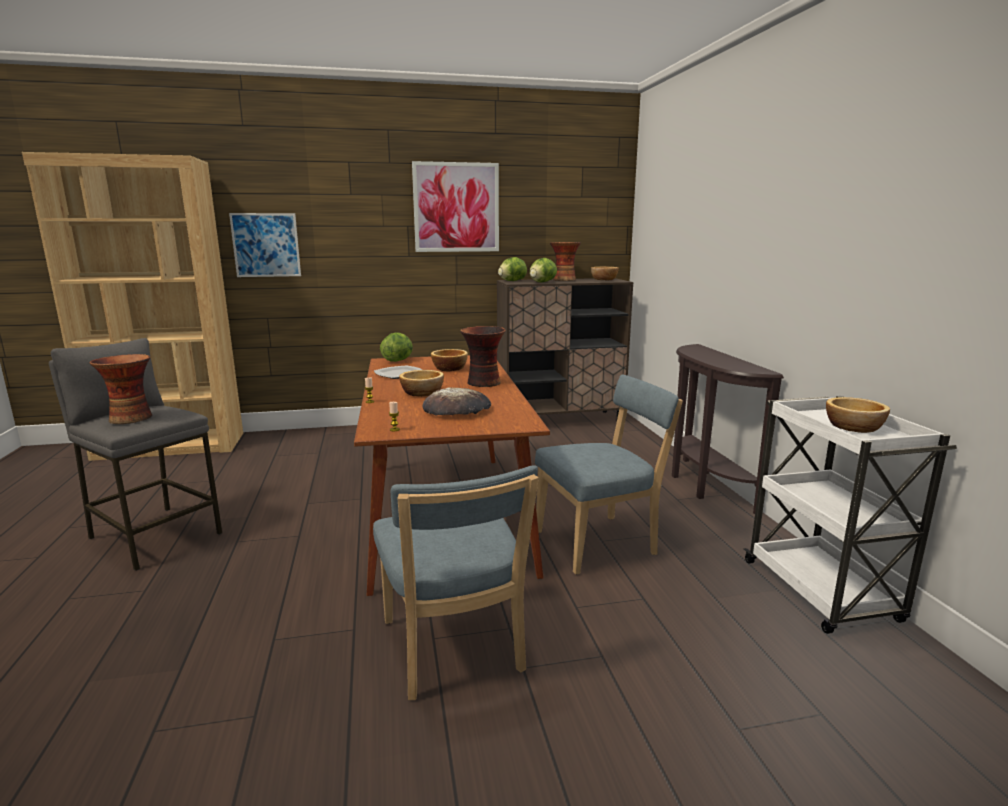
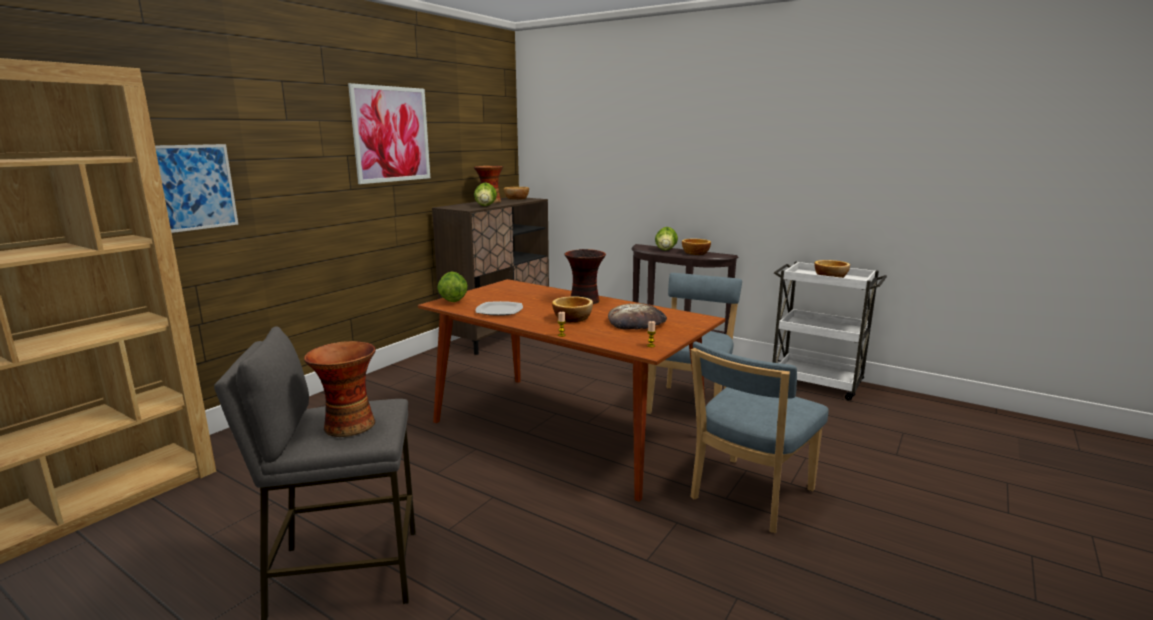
camera: 45 degrees left, 0 degrees up
(449, 368) = (519, 297): bowl -> bowl (695, 253)
(454, 651) = (748, 497): blue chair -> blue chair turned 105 degrees clockwise
(512, 281) = (453, 207): lettuce -> lettuce (665, 250)

